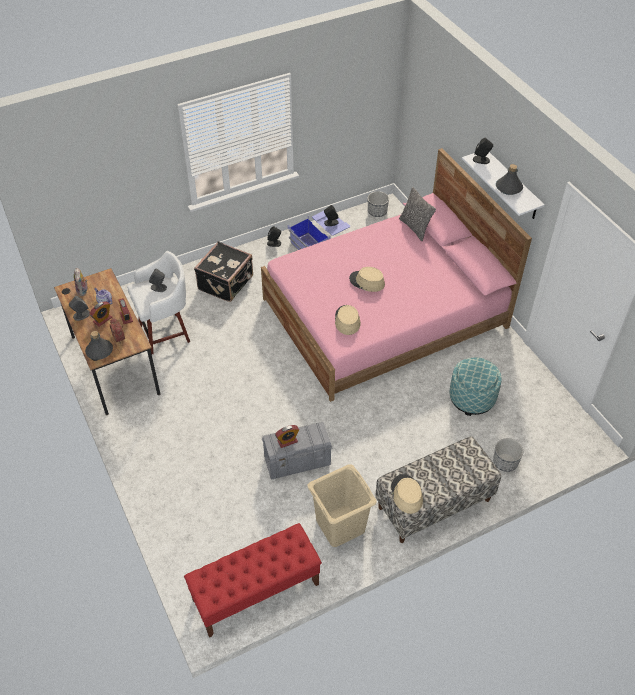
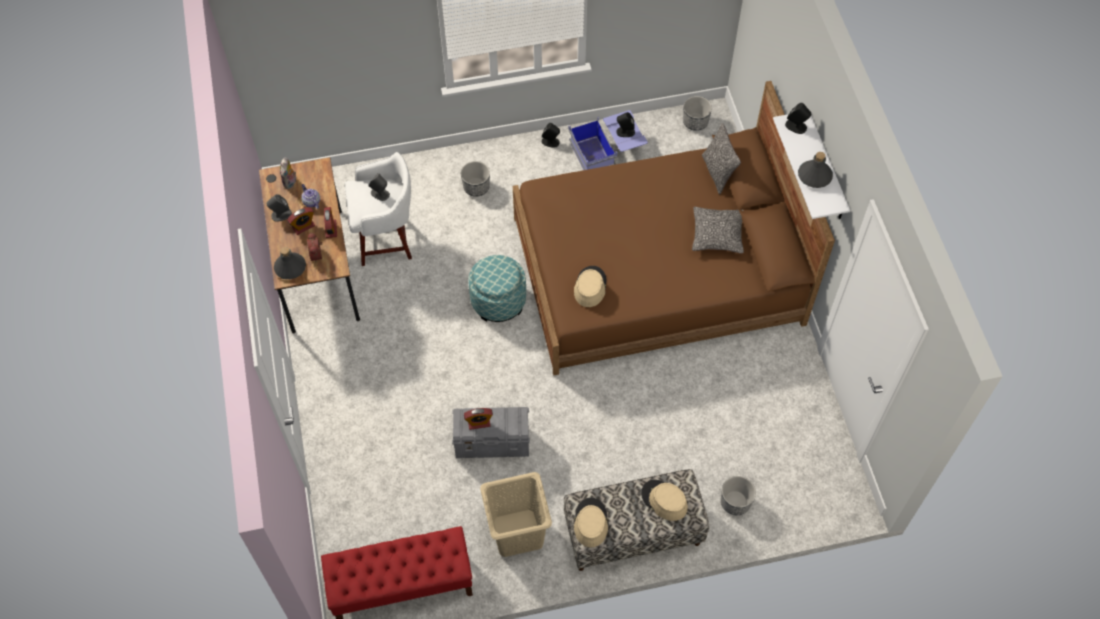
camera: 15 degrees right, 10 degrees up
(226, 283) = (476, 187): black suitcase -> planter
(367, 282) = (631, 238): beige hat -> beige hat (664, 500)
(385, 313) = (657, 271): pink bed -> brown bed
(430, 267) = (717, 234): none -> pillow
(472, 398) = (725, 410): ottoman -> ottoman (498, 301)

